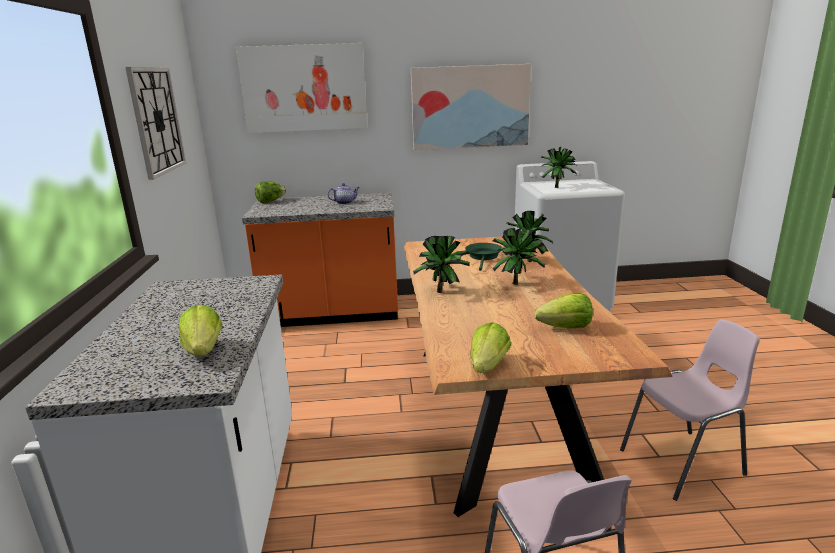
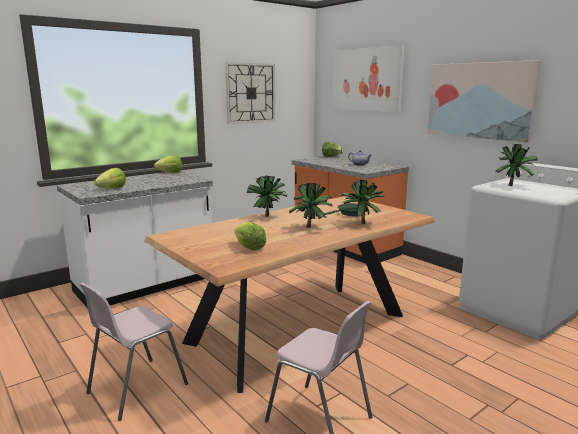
camera: 55 degrees right, 5 degrees down
(488, 366) = (174, 240): lettuce -> lettuce (170, 173)

